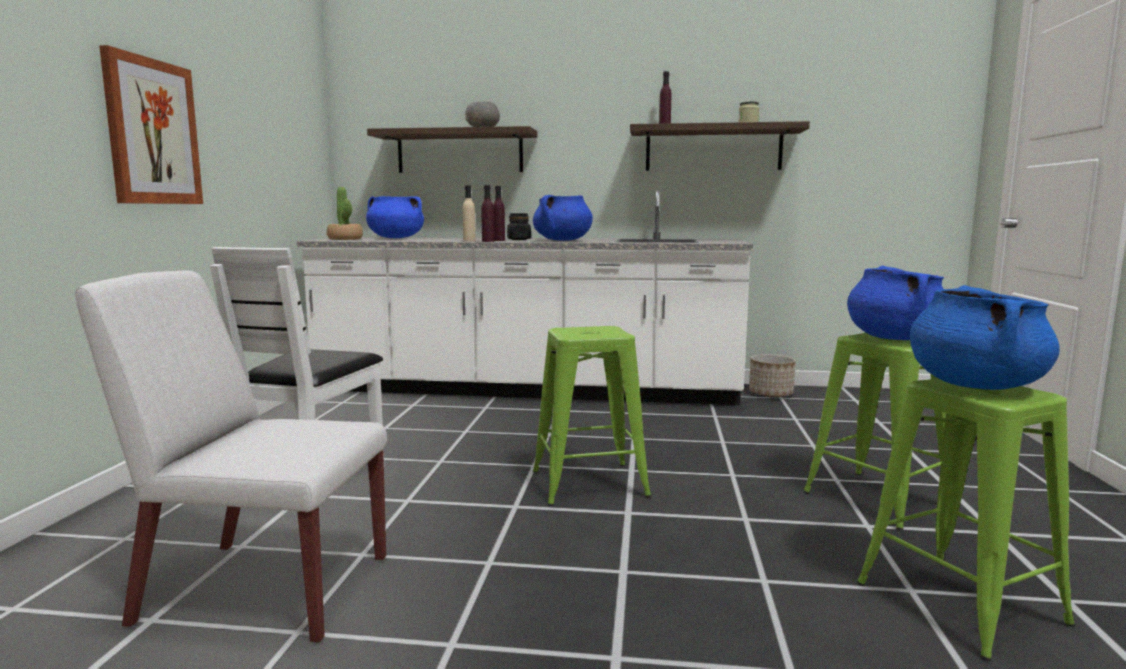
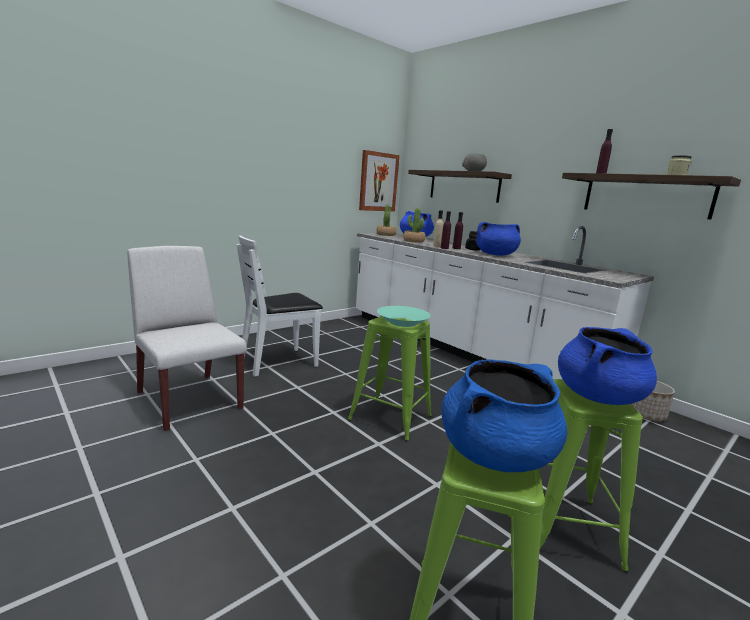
camera: 40 degrees right, 5 degrees up
(152, 132) = (264, 174): picture -> picture (378, 182)
(417, 240) = (413, 241): none -> potted plant
(597, 331) = (402, 322): none -> turquoise bowl

